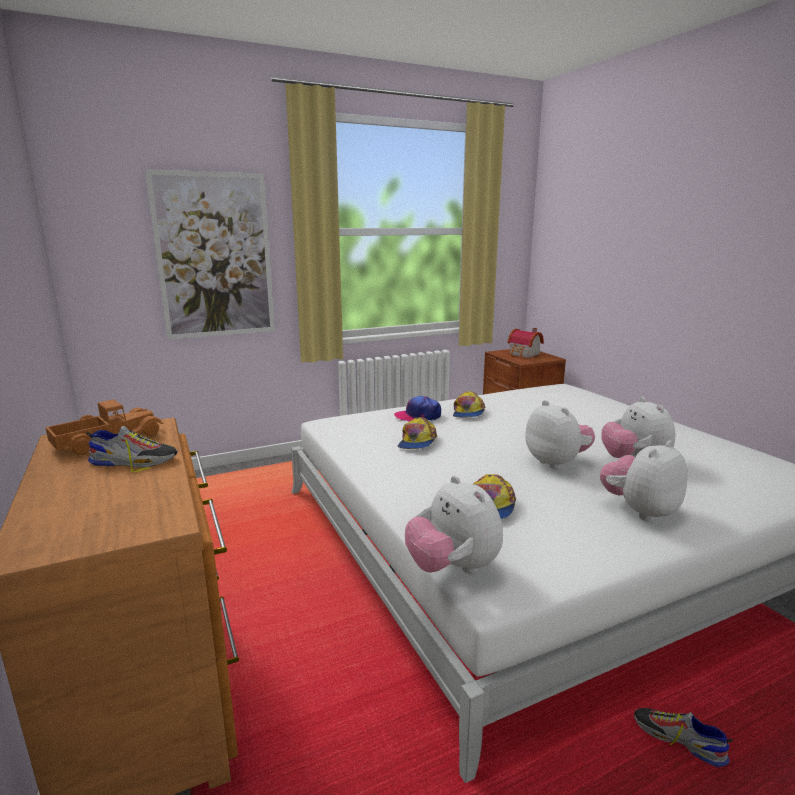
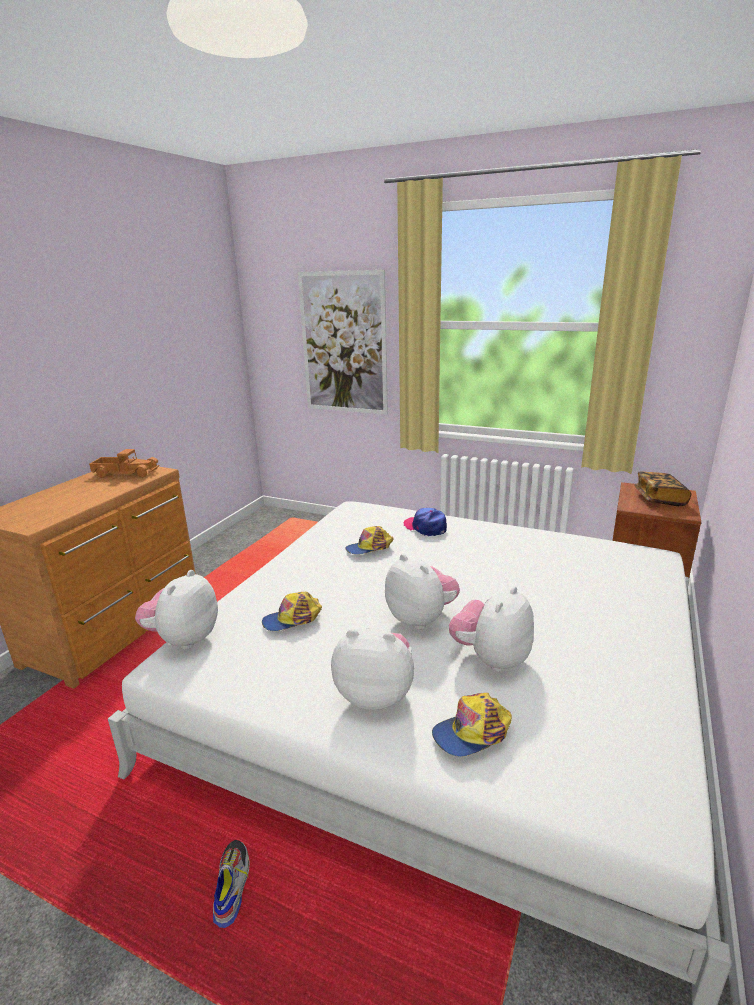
camera: 50 degrees right, 5 degrees up
(134, 461) = (102, 489): shoe -> none
(468, 412) = (471, 541): cap -> cap (472, 732)
(524, 354) = (659, 499): toy house -> book
(556, 462) = (421, 619): plush toy -> plush toy turned 60 degrees counterclockwise

